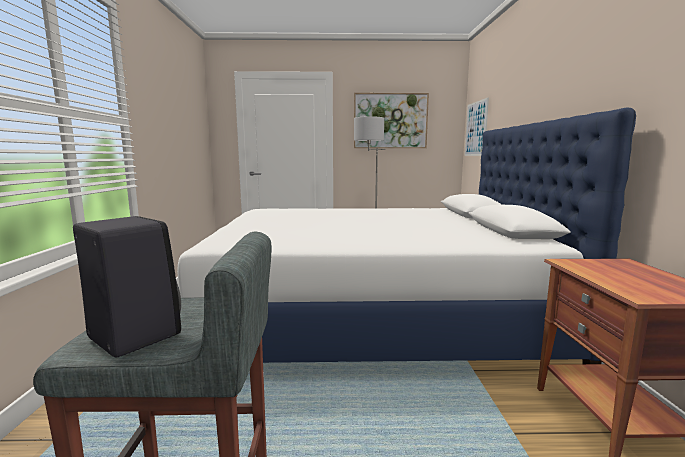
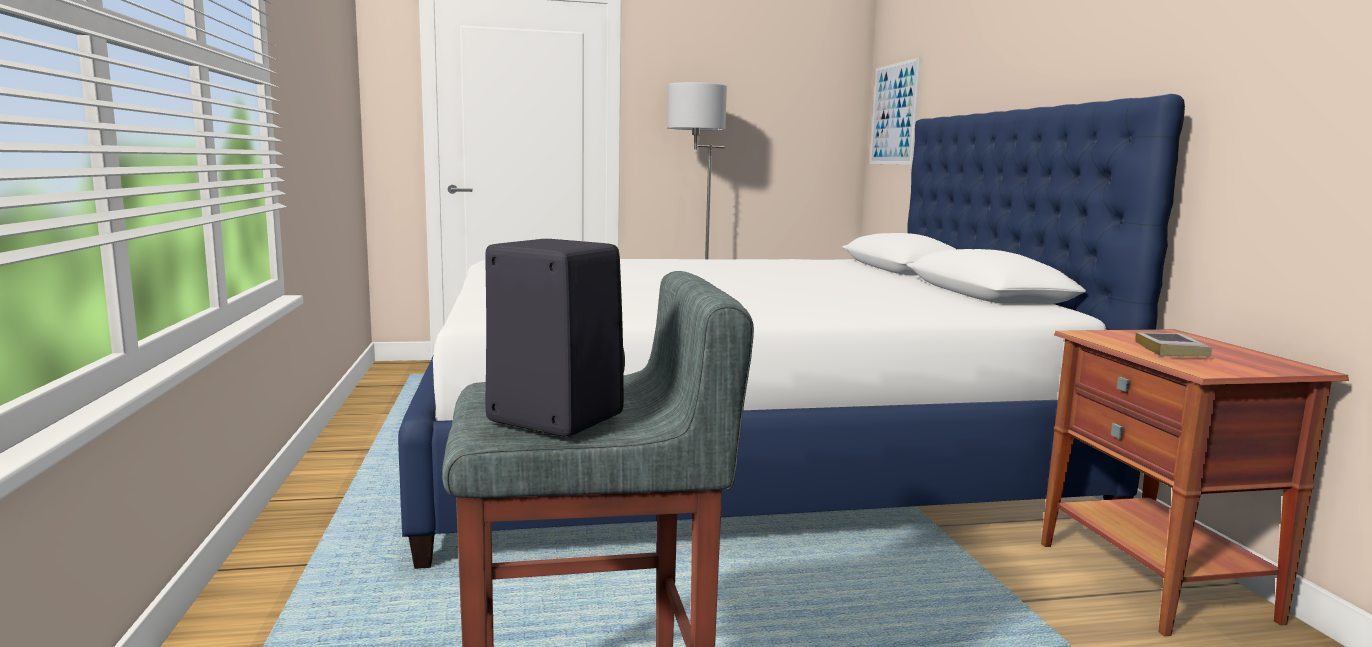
camera: 10 degrees left, 0 degrees up
(390, 121) = (732, 92): picture -> none
(620, 277) = (1171, 351): none -> book

